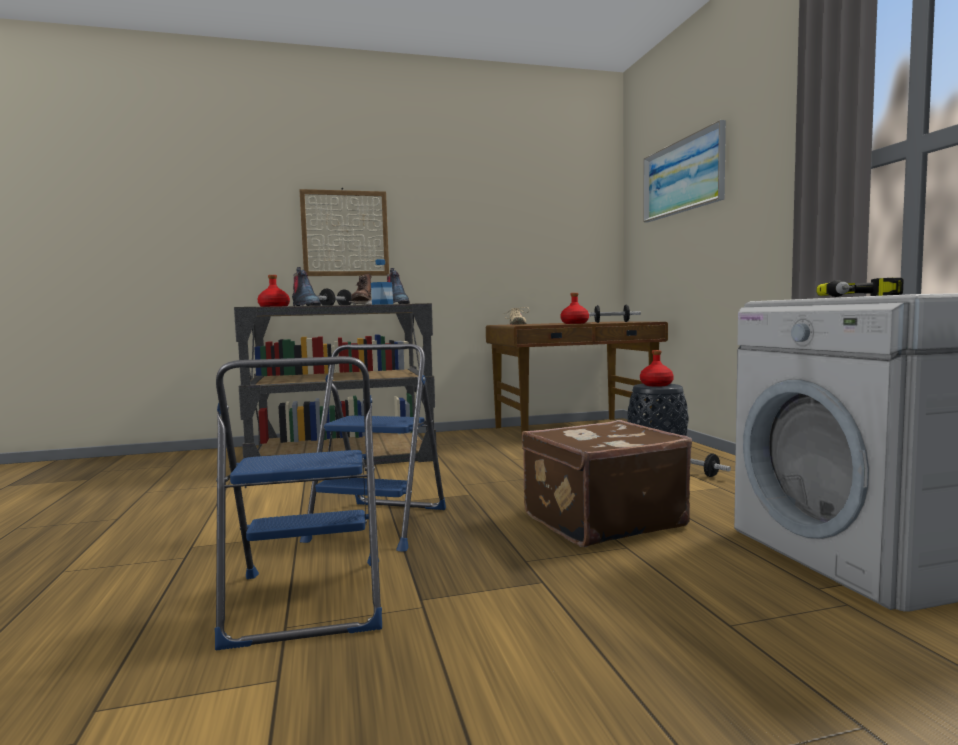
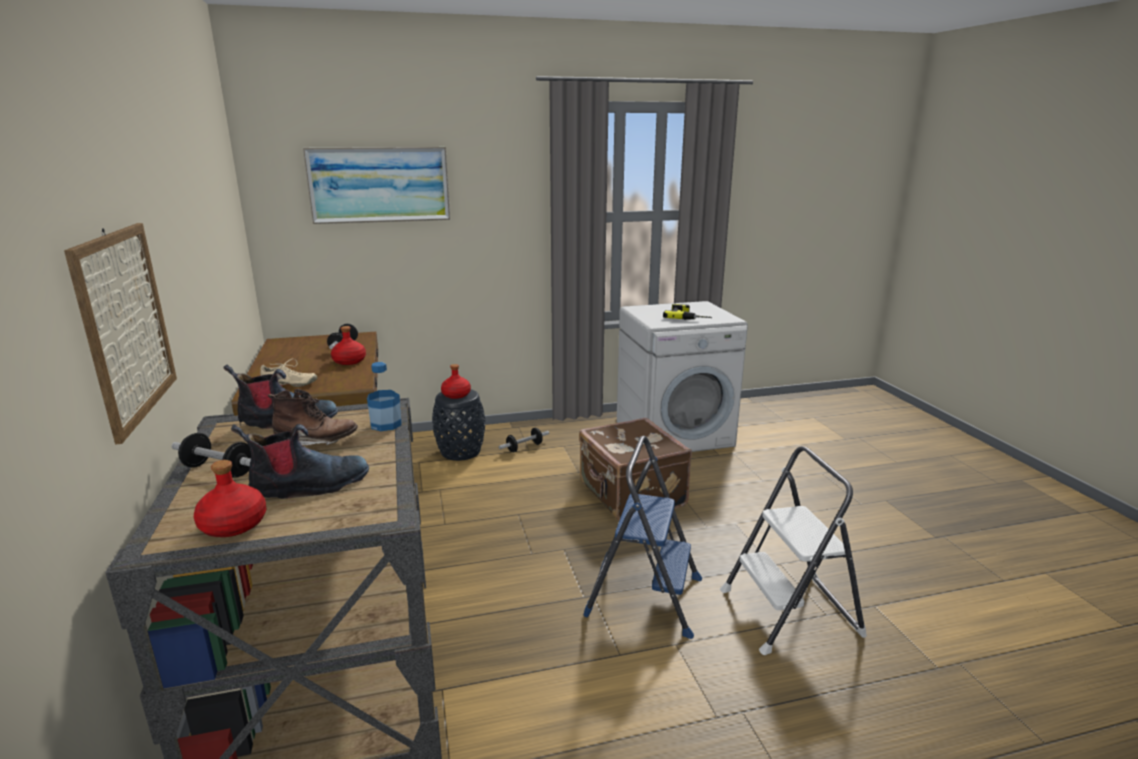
camera: 90 degrees left, 15 degrees up
(306, 603) = (795, 611): blue step ladder -> white step ladder

